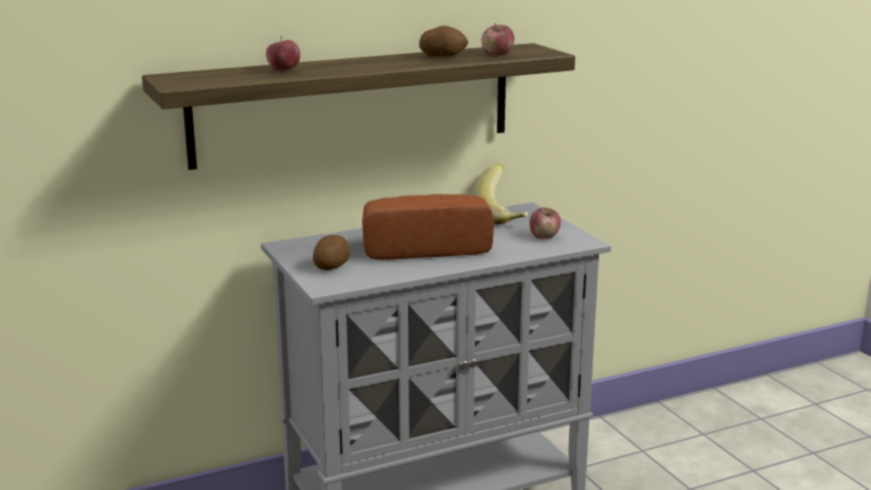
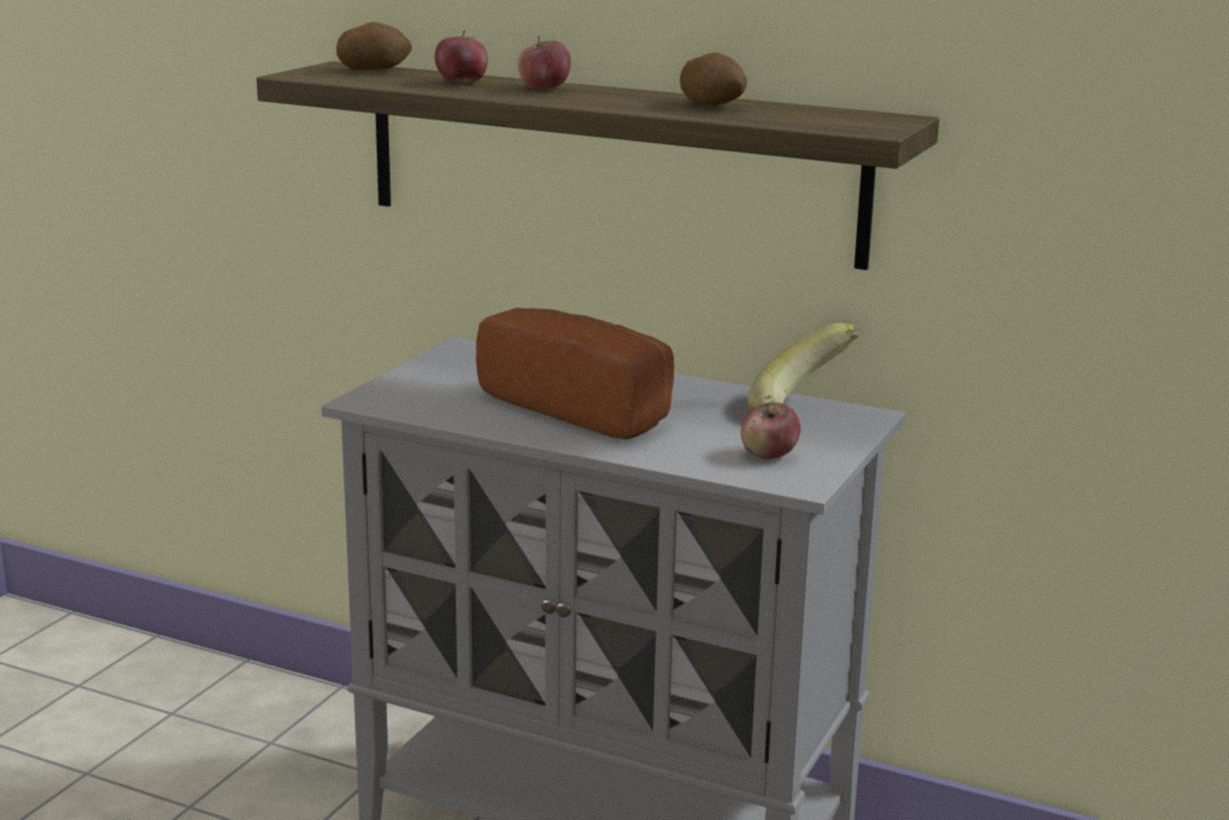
camera: 50 degrees right, 0 degrees up
(331, 266) = (436, 384): potato -> potato (374, 70)
(497, 54) = (793, 117): apple -> apple (543, 88)

